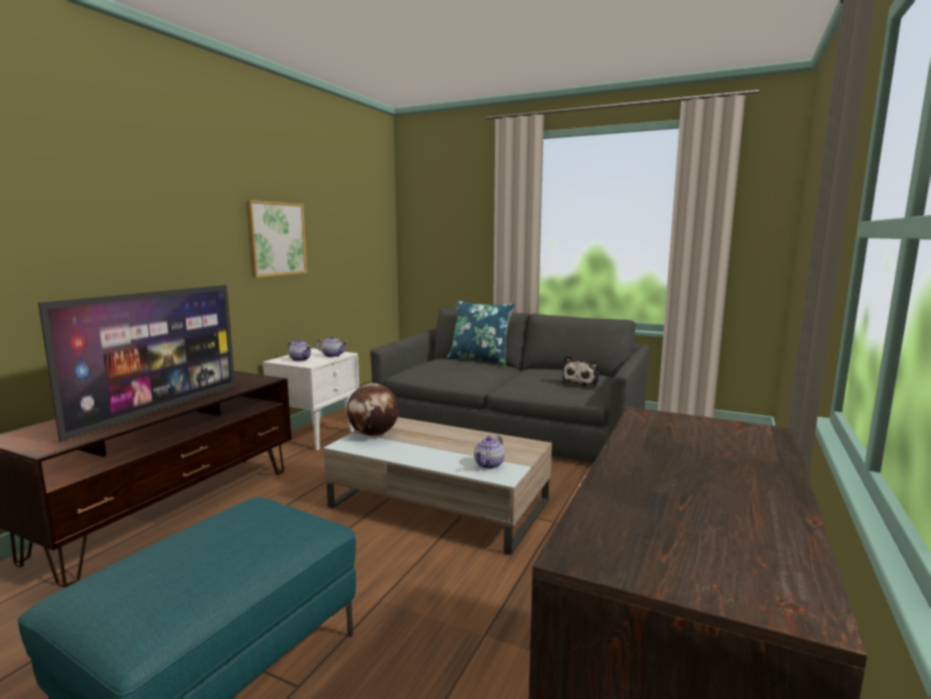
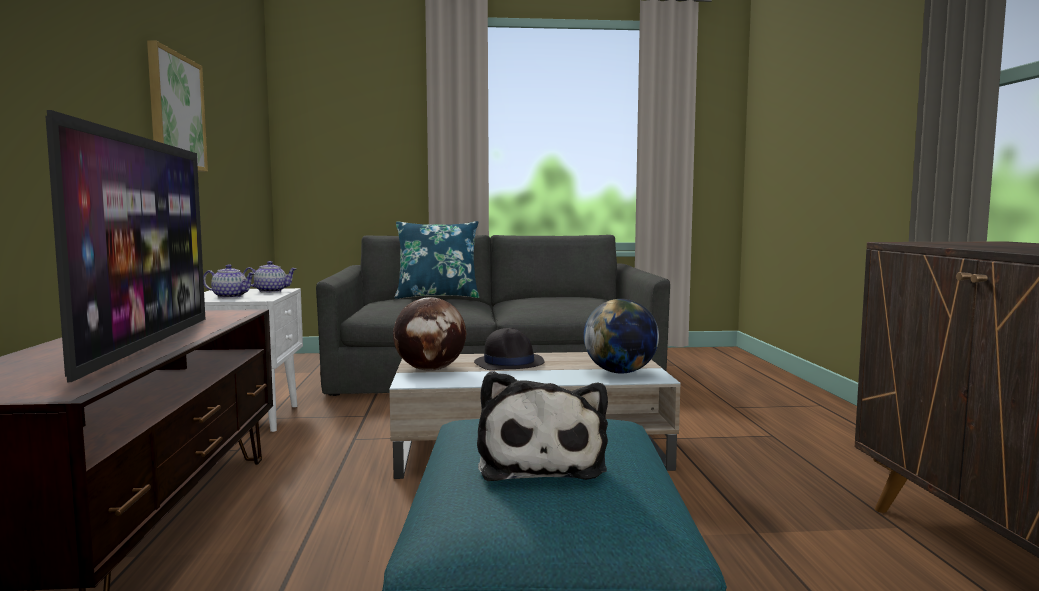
camera: 30 degrees left, 5 degrees down
(432, 437) = (509, 363): none -> black hat
(489, 464) = (620, 372): teapot -> globe
(582, 382) = (593, 302): plush toy -> plush toy (541, 463)

